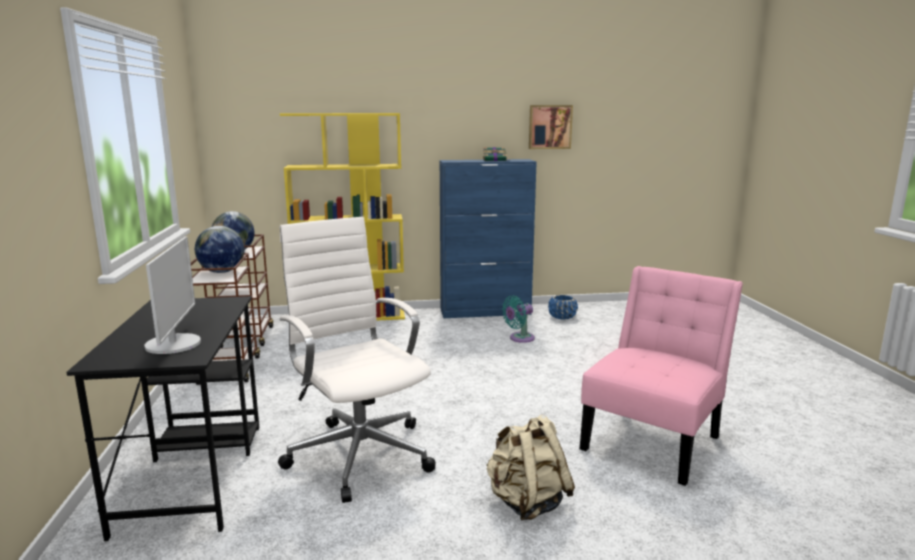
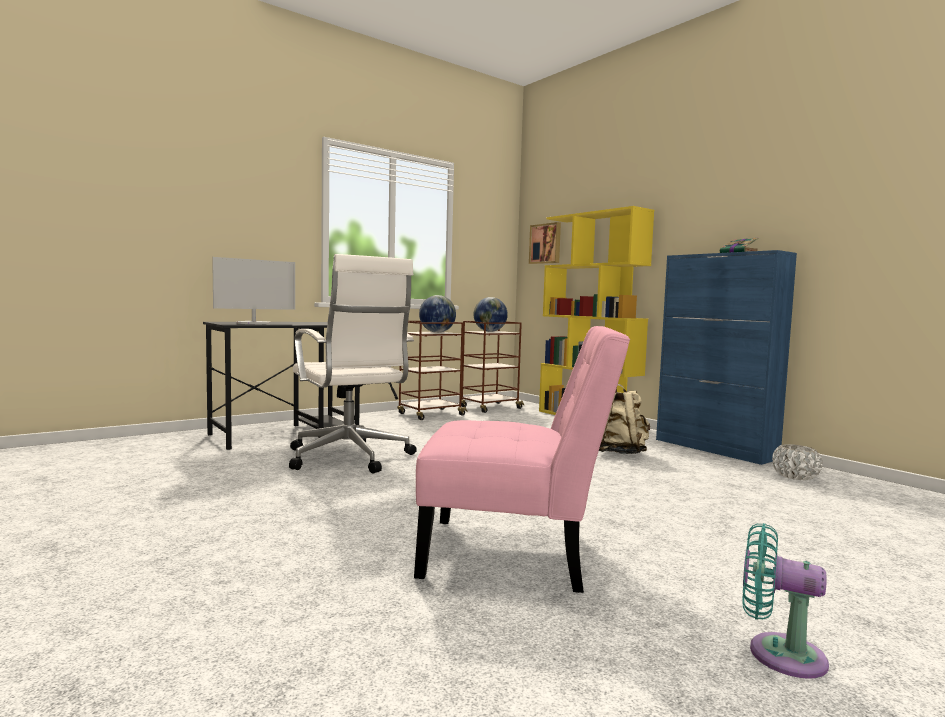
camera: 60 degrees right, 10 degrees down
(359, 453) = (350, 458): white office chair -> white office chair turned 120 degrees clockwise
(519, 338) = (675, 469): turquoise fan -> turquoise fan (778, 653)
(527, 503) = (317, 513): beige backpack -> beige backpack (620, 453)
(549, 127) = (835, 207): picture -> picture (546, 243)
(562, 317) = (795, 477): blue planter -> white planter

